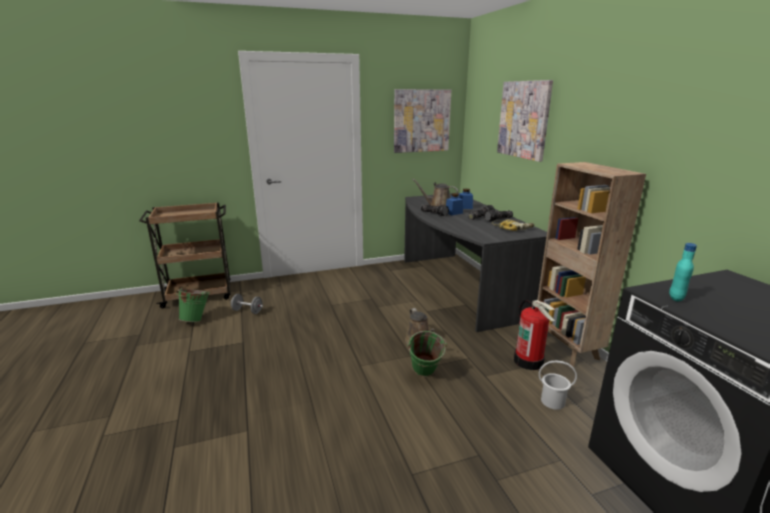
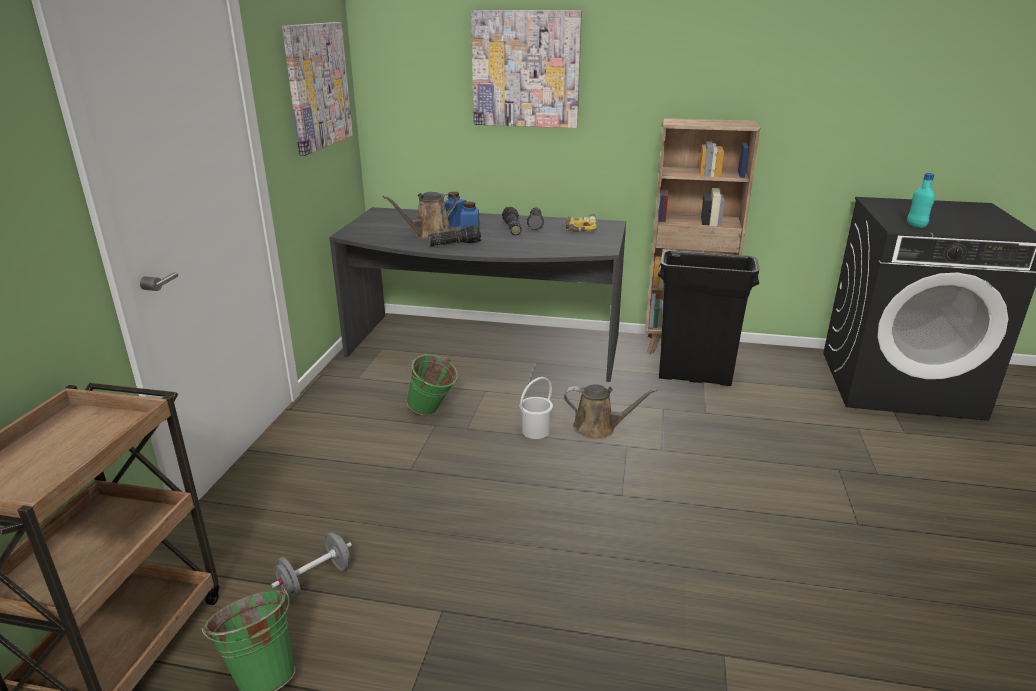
camera: 60 degrees left, 5 degrees up
(424, 375) = (680, 451): green bucket -> green bucket (433, 412)
(529, 361) = (695, 377): fire extinguisher -> black trash can
(553, 402) = (772, 394): white bucket -> white bucket (536, 431)

